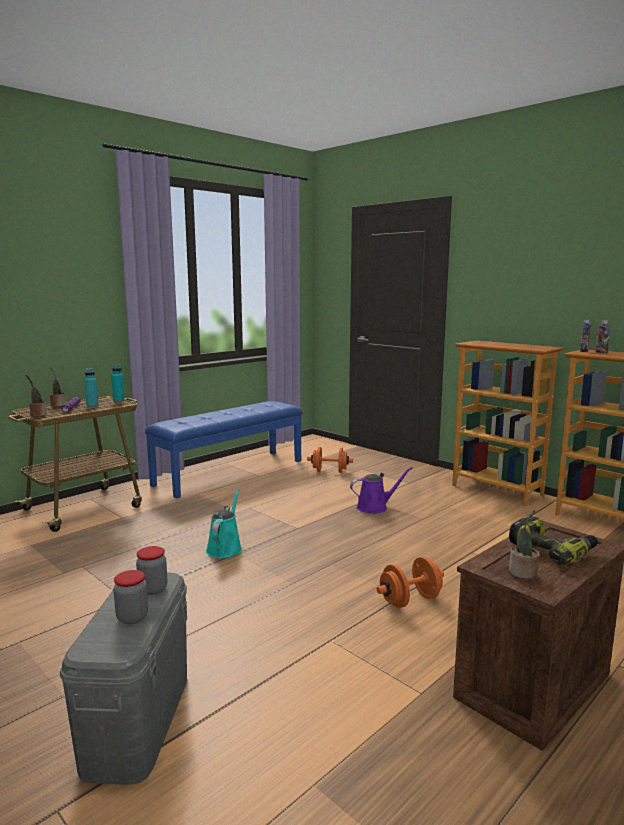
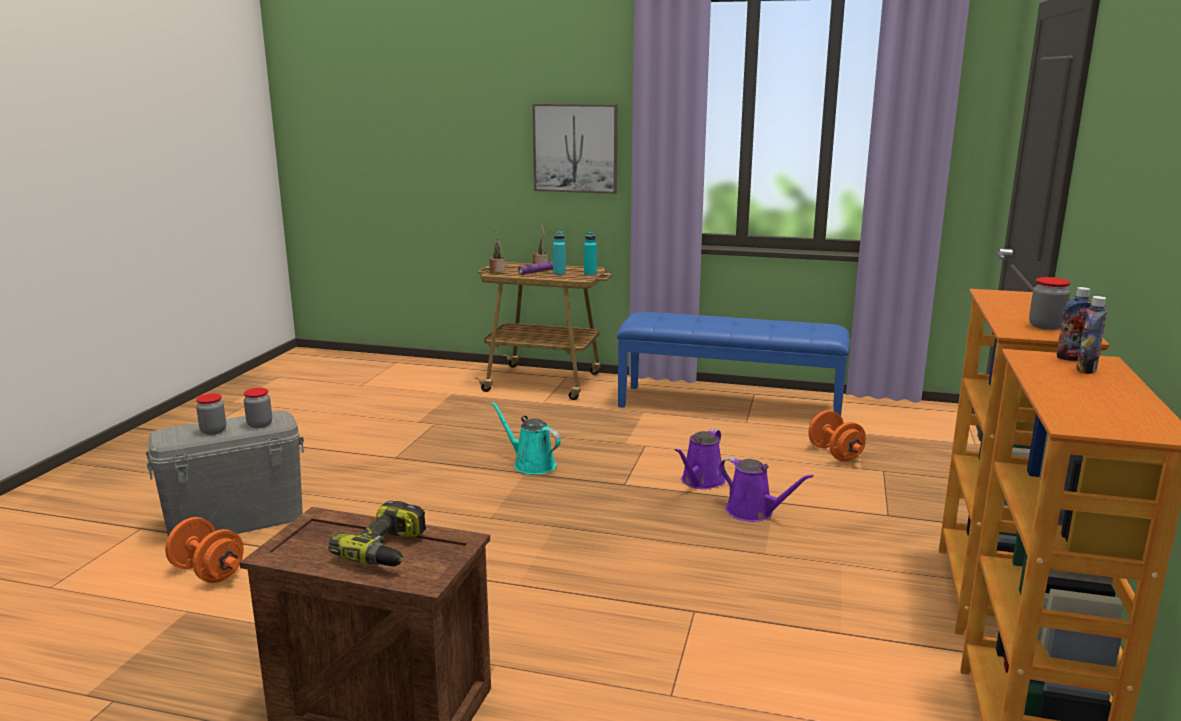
camera: 60 degrees right, 5 degrees up
(67, 297) = (575, 148): none -> picture
(225, 548) = (531, 464): turquoise watering can -> turquoise watering can turned 120 degrees counterclockwise
(322, 508) = (701, 482): none -> purple watering can
(410, 600) = (512, 592): orange dumbbell -> orange dumbbell (208, 572)
(523, 573) = (310, 539): potted plant -> none
(531, 347) = (1045, 326): none -> jar

